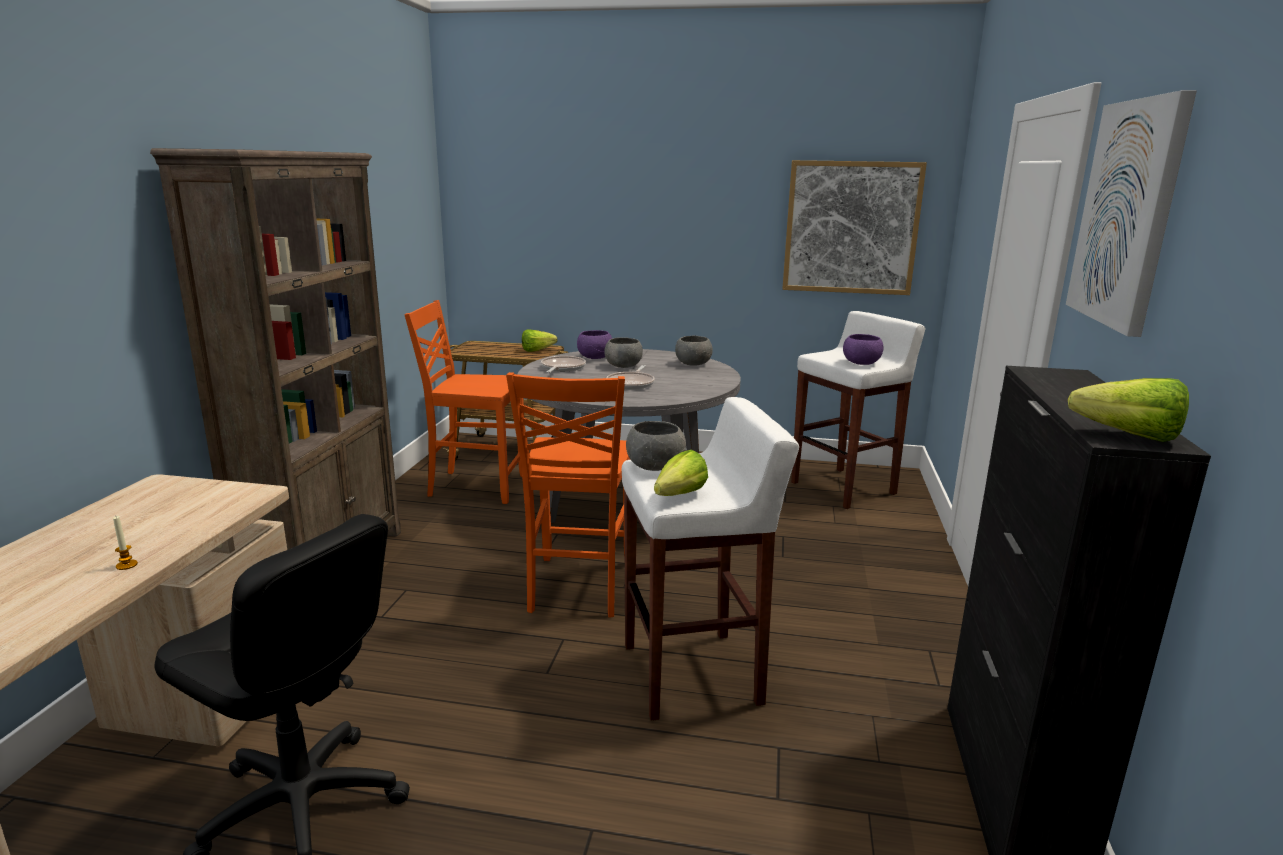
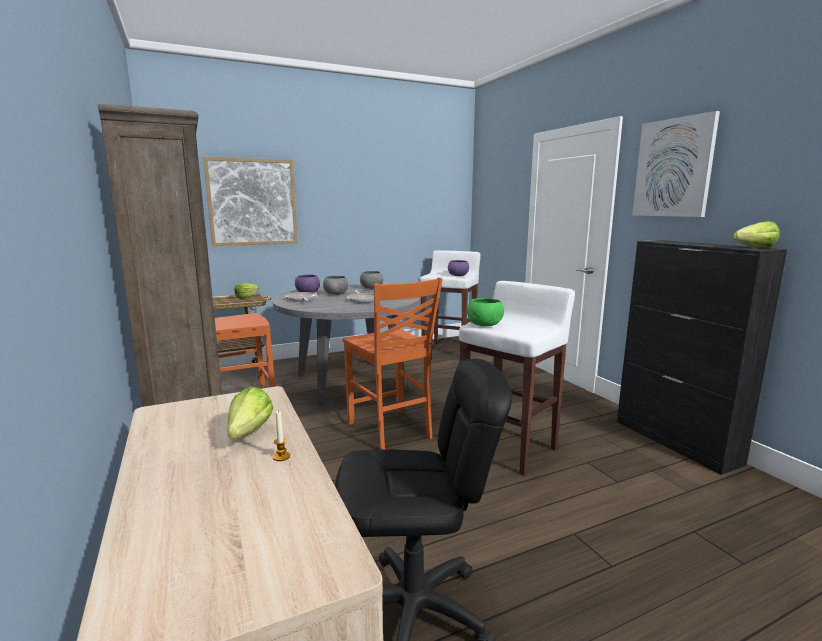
camera: 35 degrees left, 5 degrees down
(655, 467) = (485, 325): grey bowl -> green bowl
(675, 497) = (527, 333): lettuce -> lettuce (245, 436)
(851, 228) = (425, 205): picture -> picture (252, 202)

